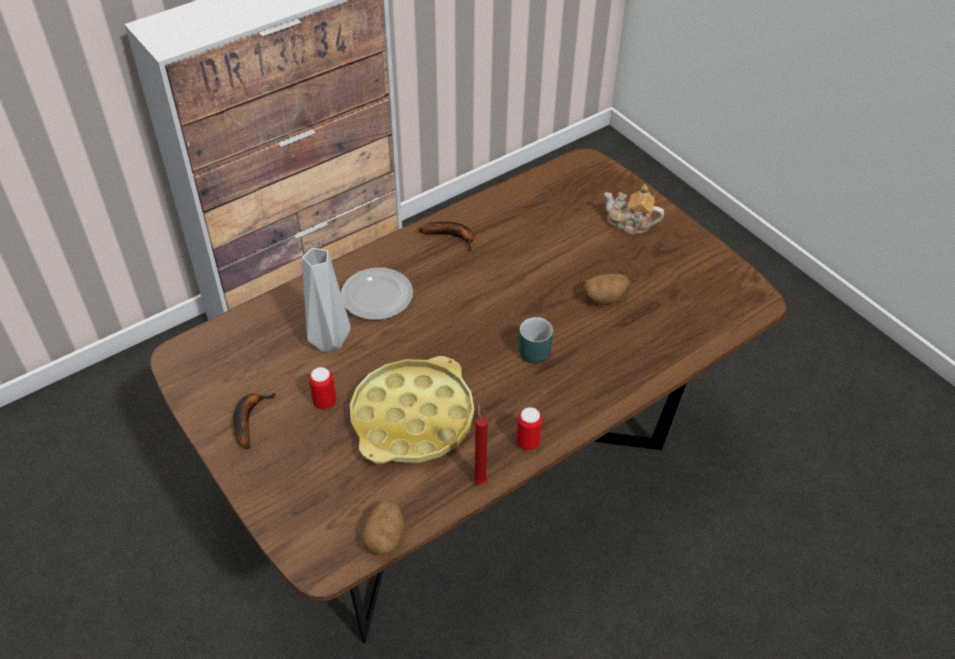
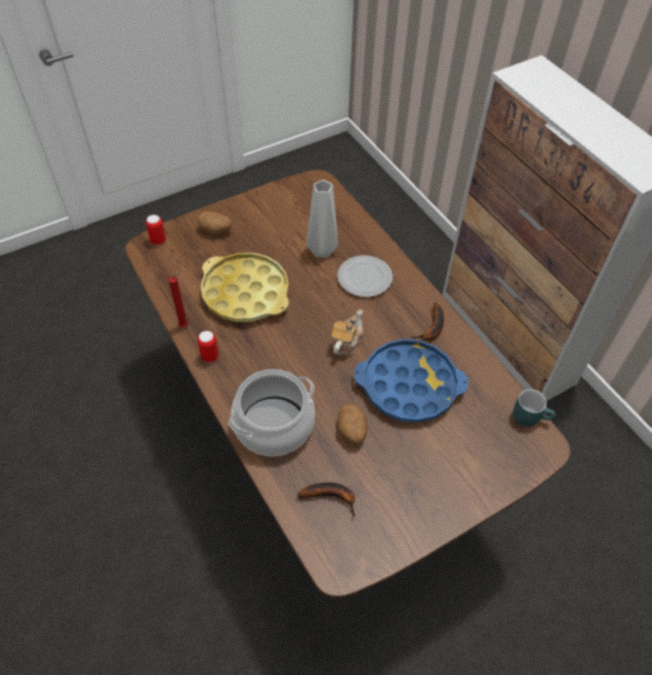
camera: 95 degrees right, 5 degrees up
(248, 419) = (260, 213): banana -> banana (332, 496)
(325, 402) = (268, 248): can -> can (158, 241)
(385, 537) = (155, 275): potato -> potato (216, 230)
(533, 348) = (300, 370): turquoise mug -> turquoise mug (530, 416)
(535, 254) = (409, 385): none -> blue tray
(614, 366) = (273, 425): none -> cooking pot
(630, 223) = (452, 470): teapot -> teapot (346, 342)

